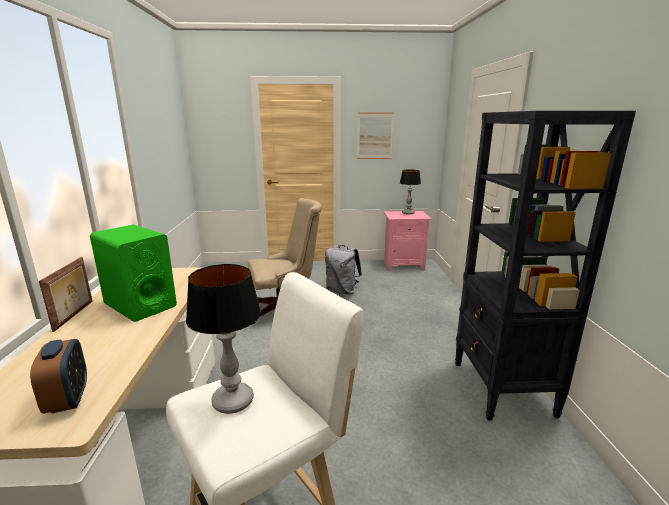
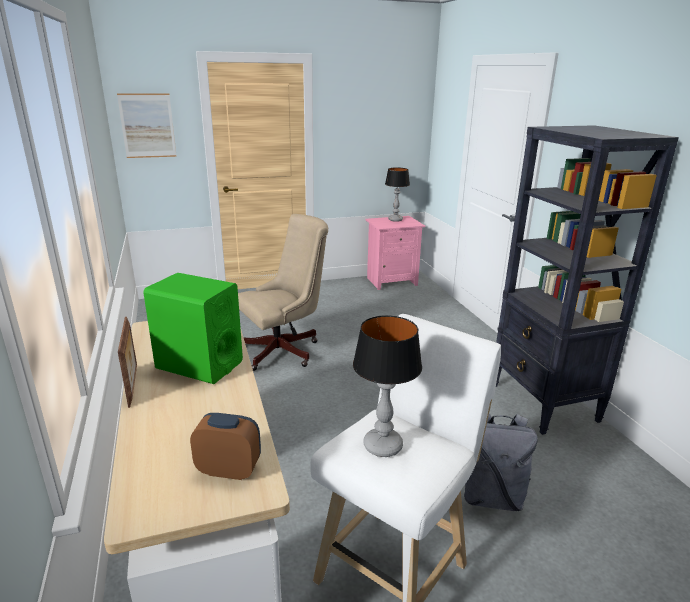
camera: 15 degrees left, 5 degrees up
(68, 399) = (229, 470): alarm clock -> alarm clock turned 45 degrees counterclockwise
(342, 291) = (337, 319): grey backpack -> grey backpack (491, 496)
(375, 136) = (354, 127): picture -> picture (147, 126)

